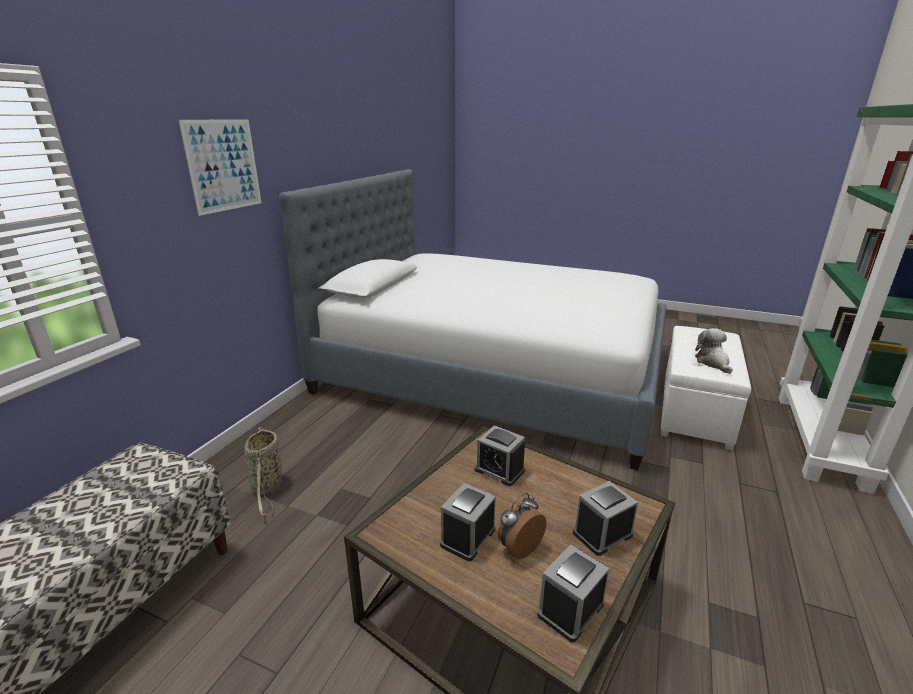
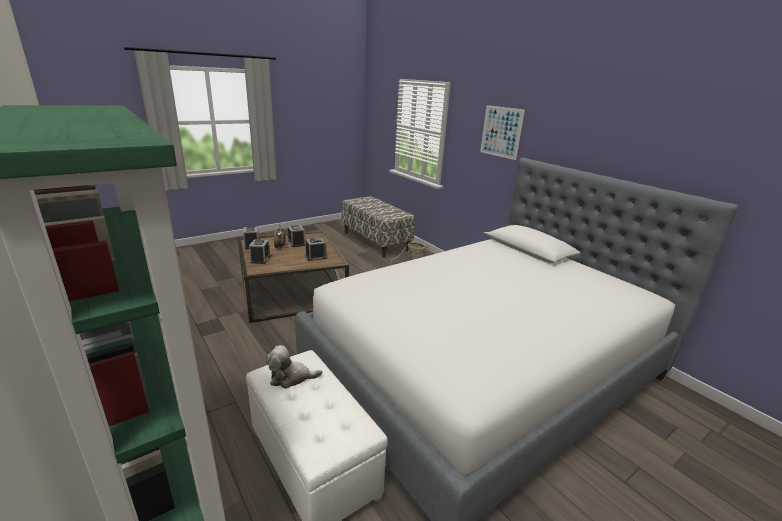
camera: 120 degrees right, 0 degrees up
(713, 362) = (291, 377): plush toy -> plush toy turned 150 degrees clockwise

